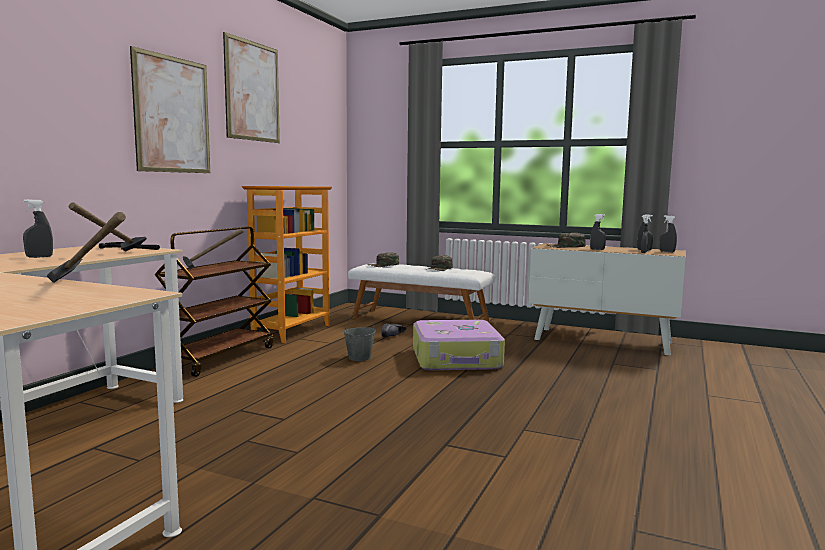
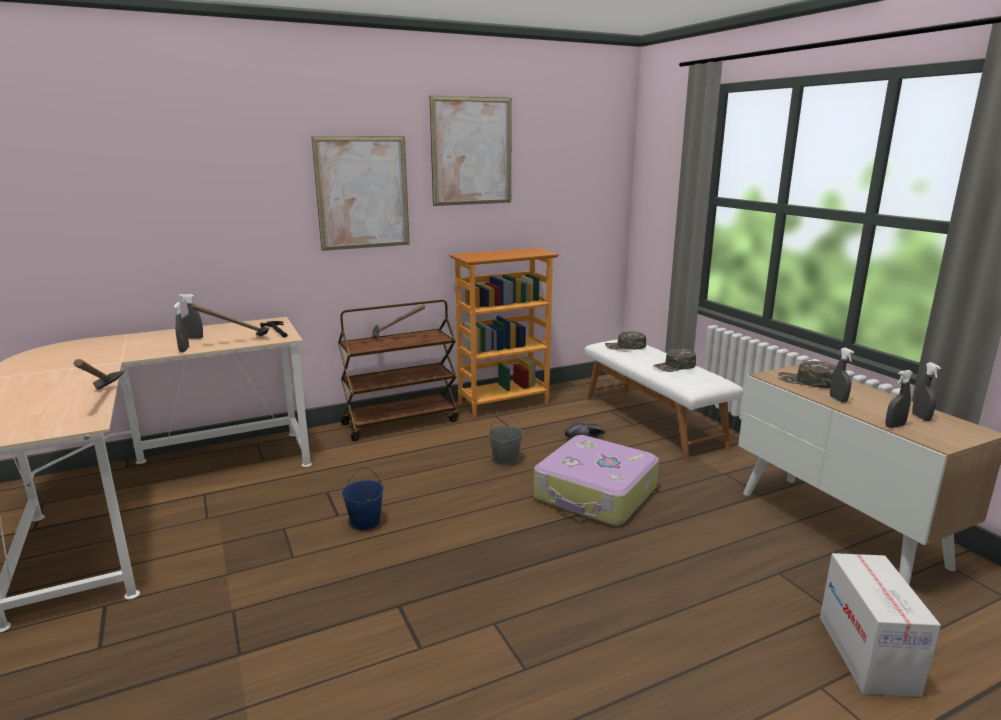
camera: 40 degrees right, 10 degrees up
(318, 415) = (365, 522): none -> blue bucket
(667, 251) = (950, 432): grey spray bottle -> grey spray bottle (184, 350)
(699, 379) = (867, 654): none -> cardboard box

